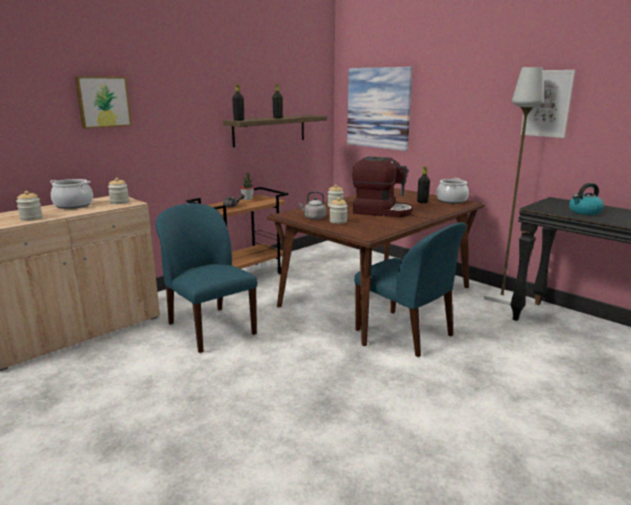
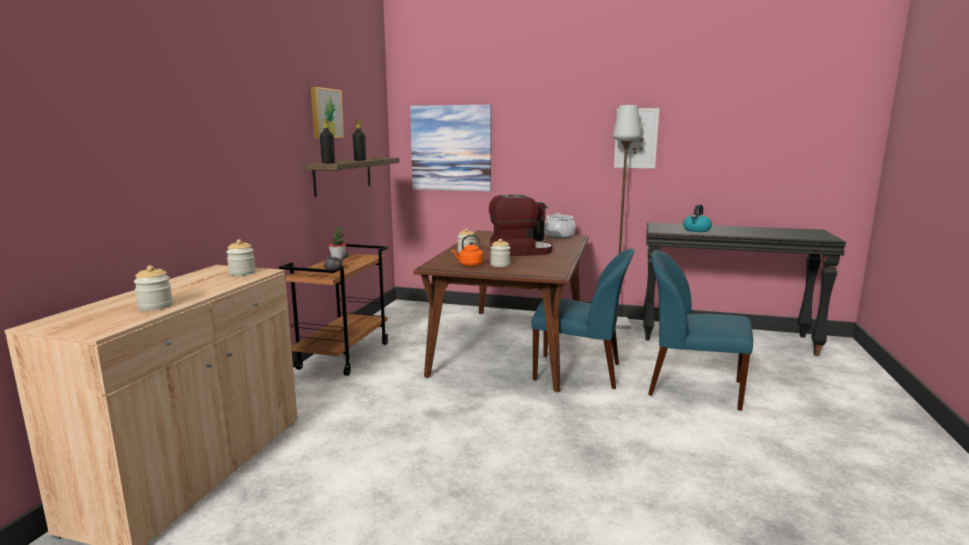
camera: 30 degrees left, 5 degrees down
(73, 205) = (181, 284): cooking pot -> none
(103, 102) = (190, 138): picture -> picture (325, 113)
(210, 328) = (378, 417): blue chair -> blue chair (692, 388)
(313, 218) = (469, 265): grey kettle -> orange kettle

